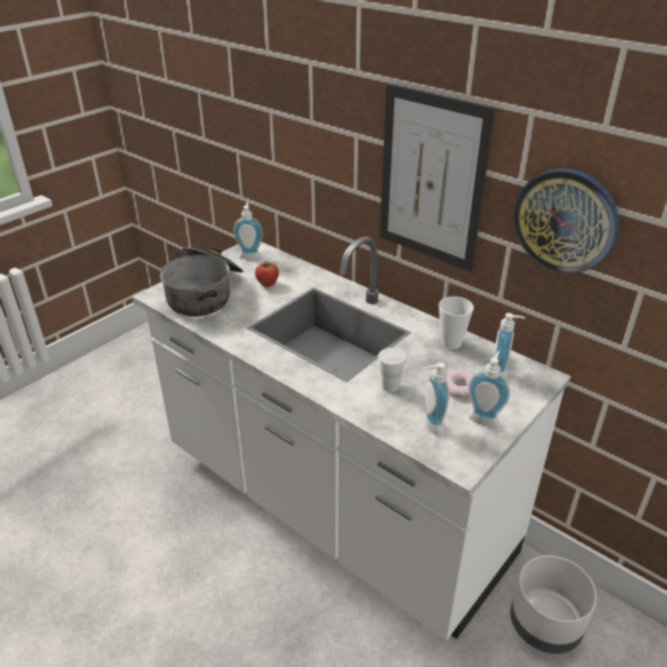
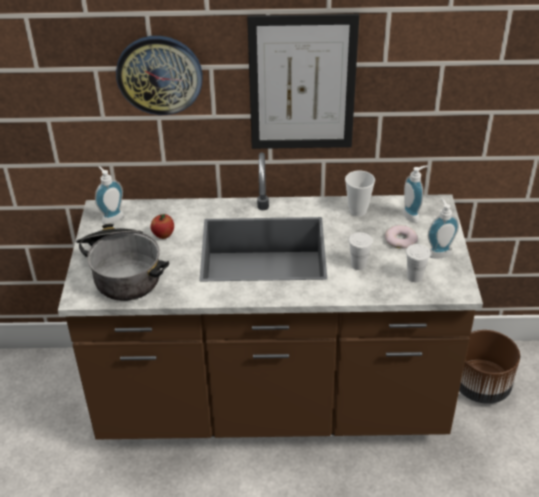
camera: 40 degrees left, 5 degrees up
(333, 504) = (272, 402): white counter -> brown counter
(430, 425) = (414, 277): soap dispenser -> white cup
(545, 625) = (482, 386): grey planter -> brown planter
(565, 220) = (429, 82): wall clock -> wall clock (159, 74)

